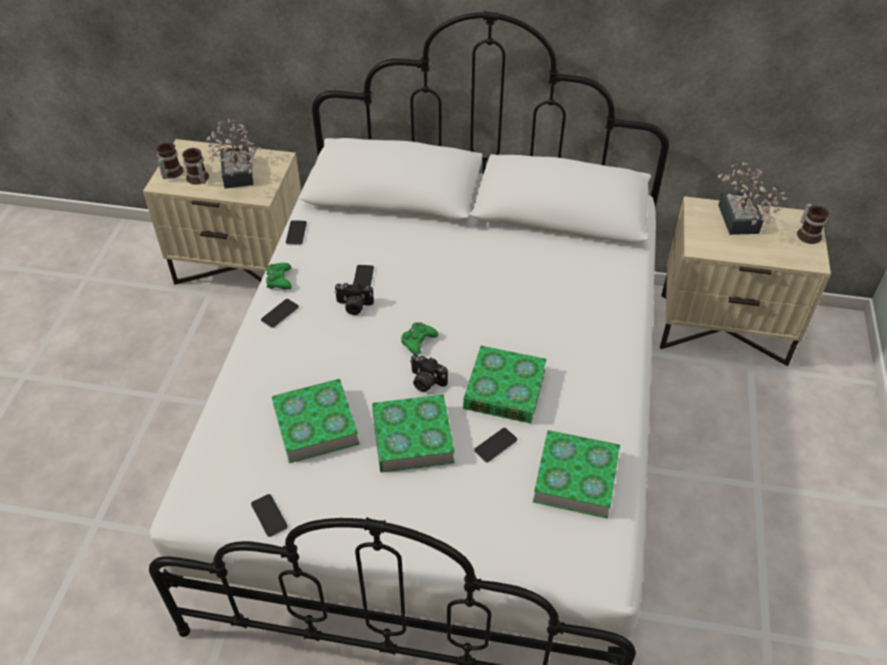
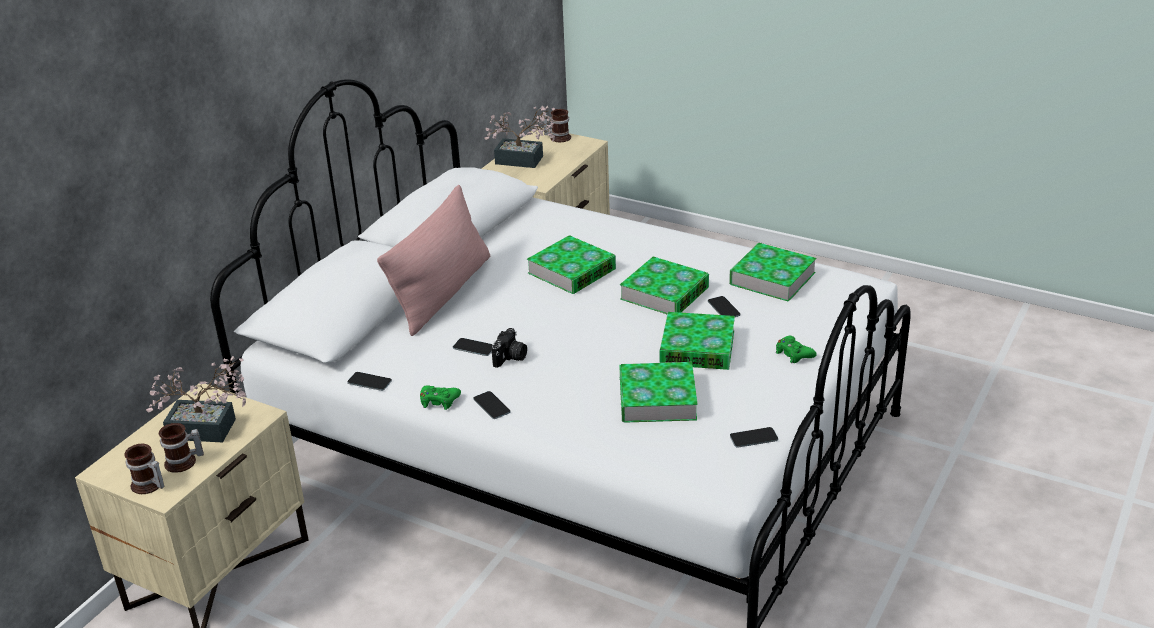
camera: 70 degrees left, 15 degrees down
(418, 341) = (581, 328): green game controller -> green game controller (793, 354)
(425, 381) = (634, 331): camera -> none
(442, 235) = (442, 293): none -> pink pillow
(516, 309) = (572, 271): none -> book

